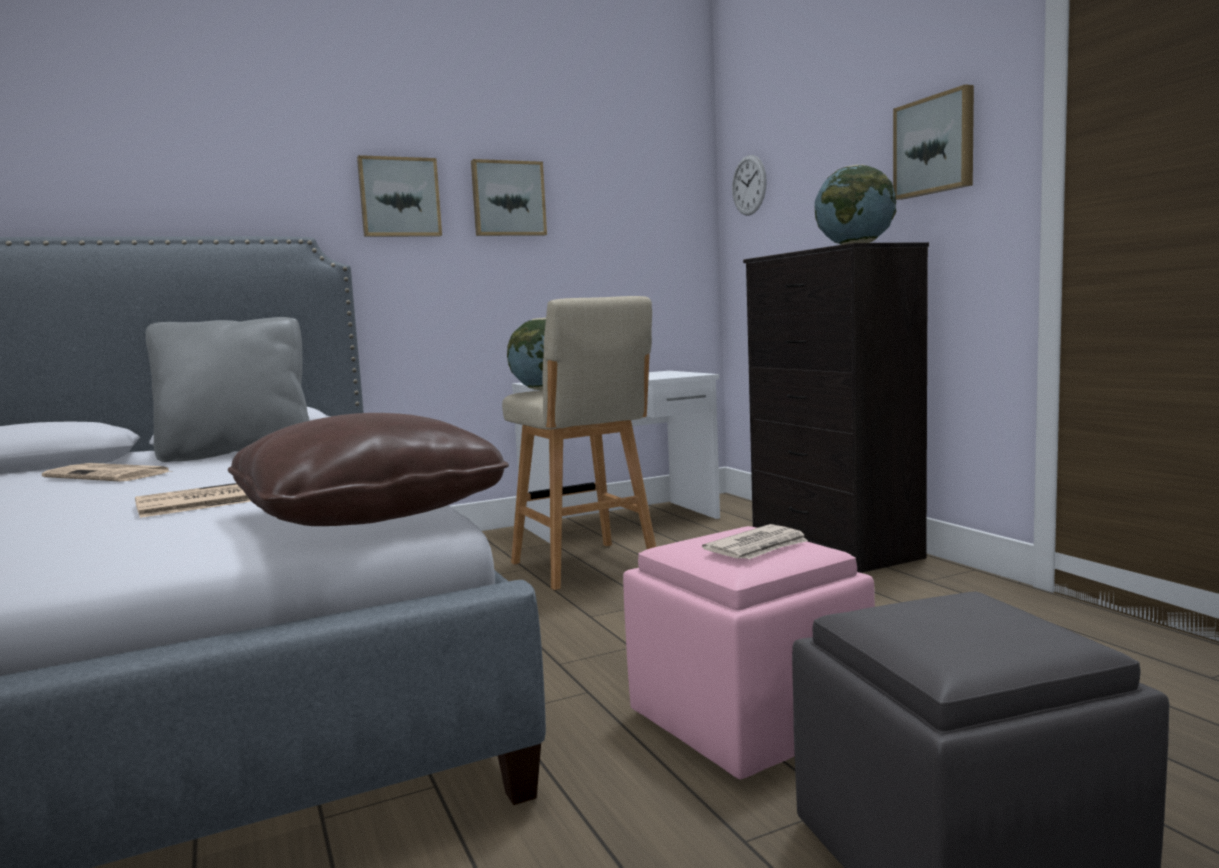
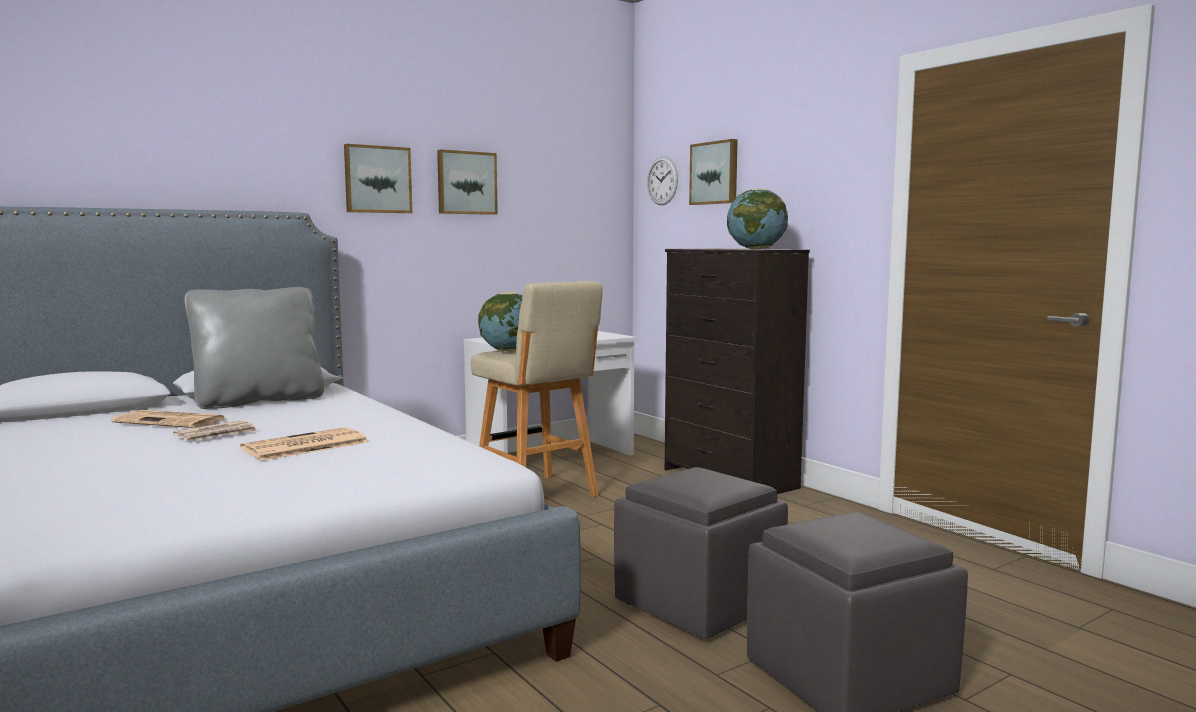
camera: 10 degrees left, 0 degrees up
(368, 514) = (445, 459): brown pillow -> none
(751, 721) = (700, 604): pink ottoman -> grey ottoman
(758, 548) = (713, 483): newspaper -> newspaper (217, 434)
(935, 145) = (816, 177): picture -> picture (715, 173)

